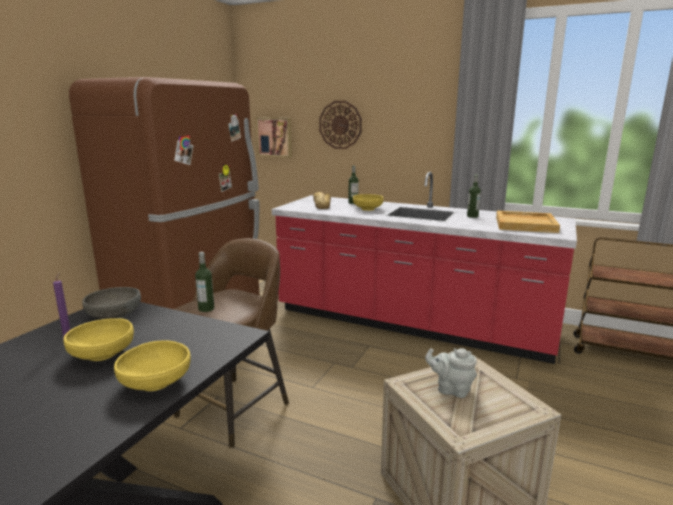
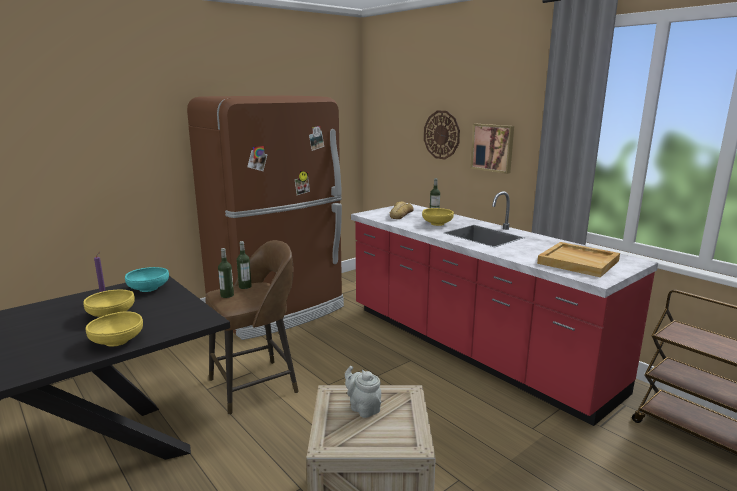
camera: 25 degrees right, 0 degrees up
(114, 316) = (148, 289): grey bowl -> turquoise bowl
(274, 137) = (388, 143): picture -> picture (493, 147)
(472, 216) = (533, 245): bottle -> bottle (245, 286)

